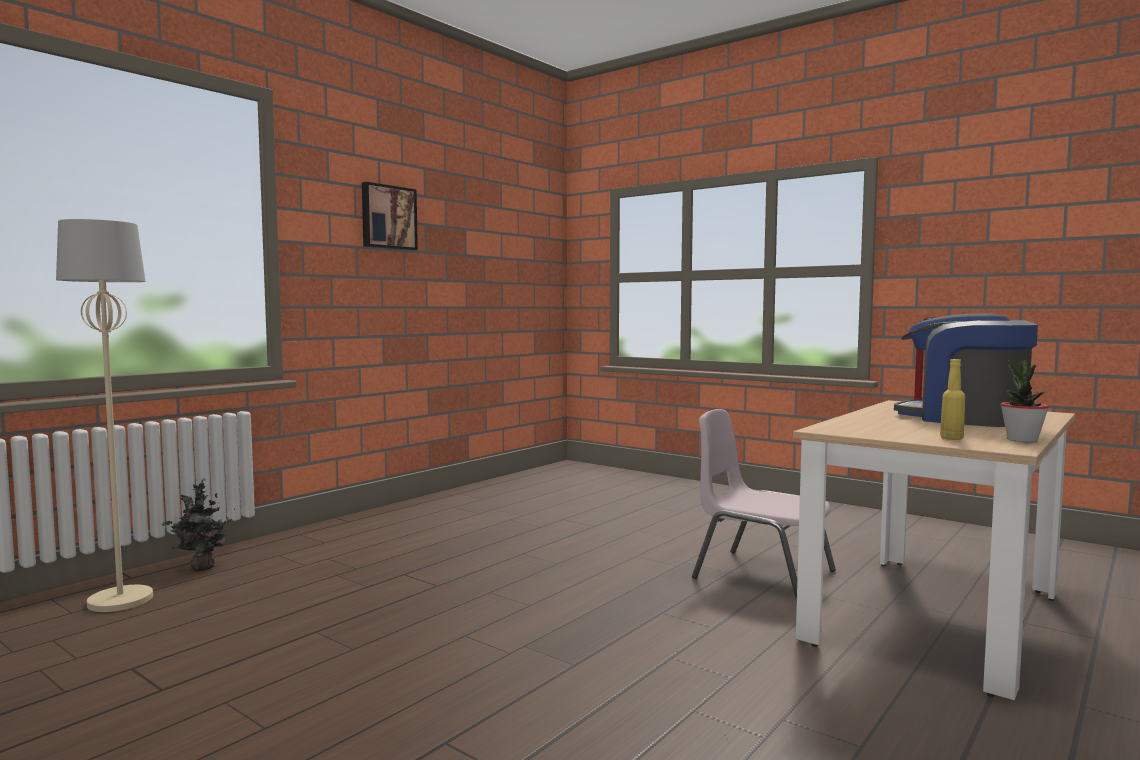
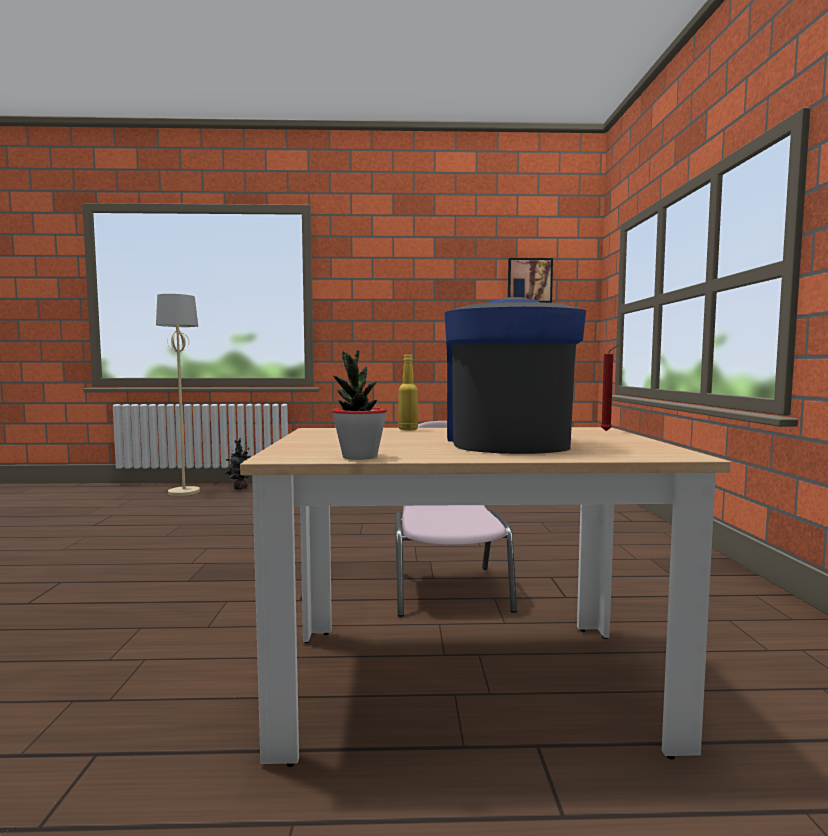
camera: 50 degrees right, 0 degrees up
(388, 217) = (398, 277): picture -> picture (529, 281)
(951, 438) = (324, 446): yellow bottle -> yellow bottle (408, 429)

